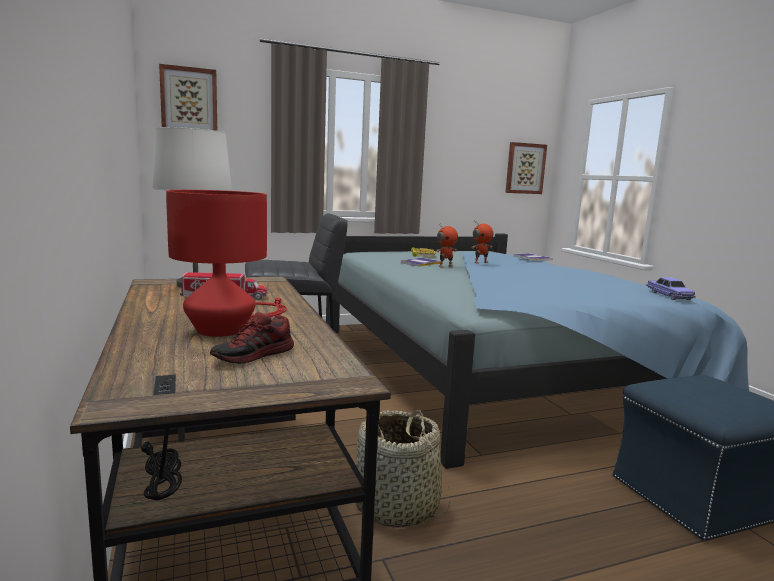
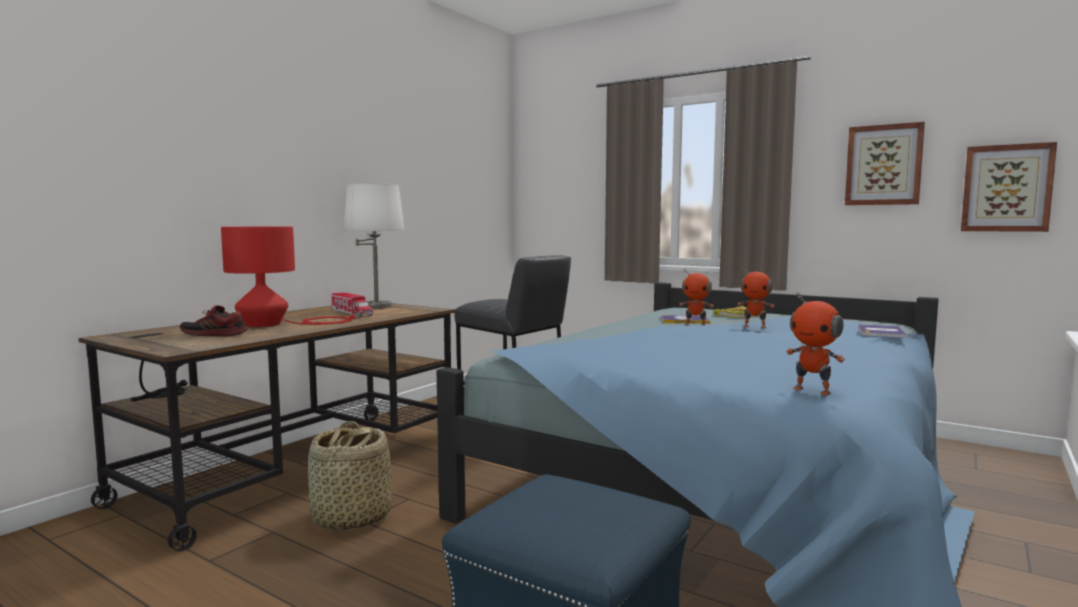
camera: 55 degrees right, 5 degrees down
(189, 100) = (547, 155): picture -> picture (883, 165)
(669, 296) = (813, 390): toy car -> toy robot

